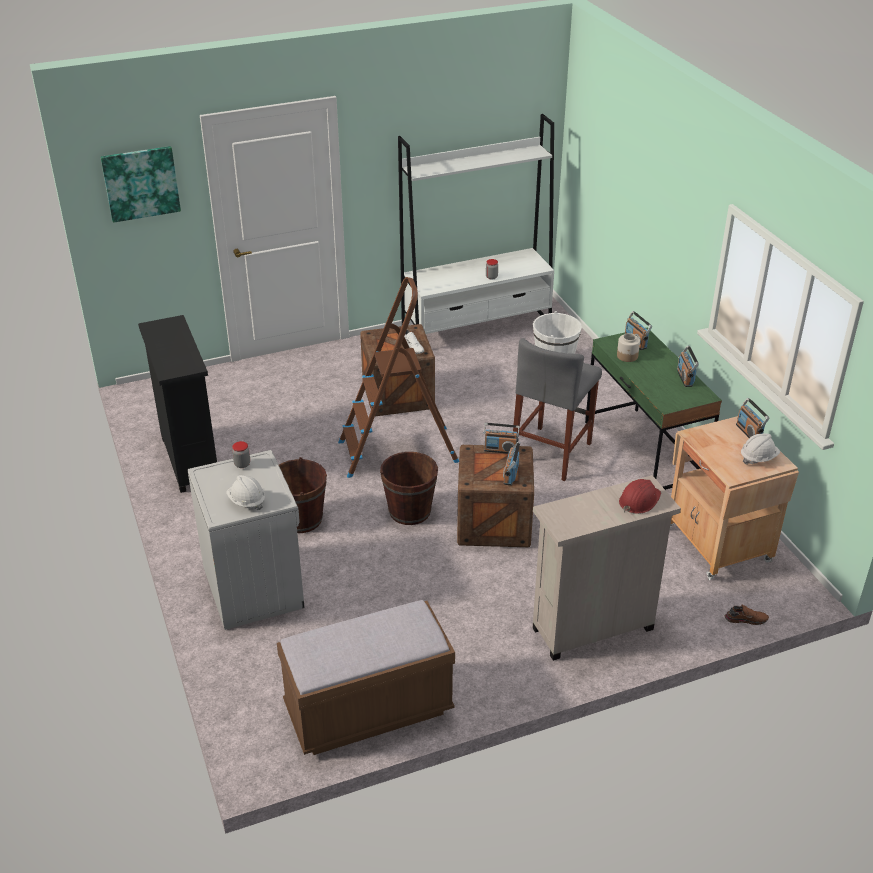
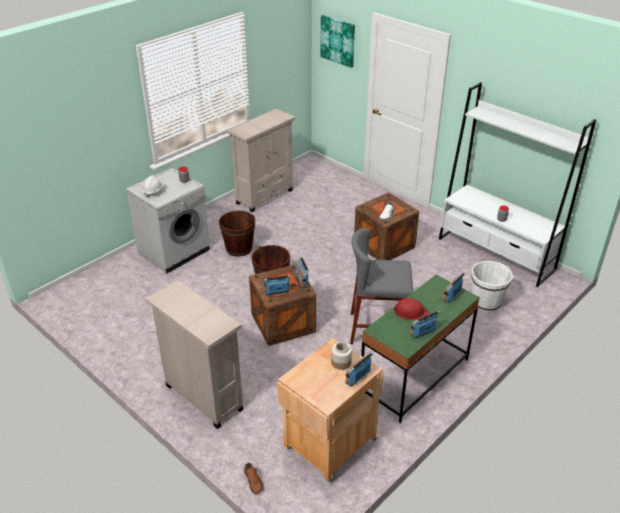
camera: 65 degrees right, 0 degrees up
(189, 459) = (264, 196): black cabinet -> beige cabinet
(368, 710) = (97, 321): brown bench -> none
(397, 452) = (326, 263): brown step ladder -> none
(627, 356) = (427, 296): jar -> jar (341, 362)
(639, 500) = (207, 324): red hard hat -> red hard hat (410, 312)
(758, 458) = (326, 389): white hard hat -> none

